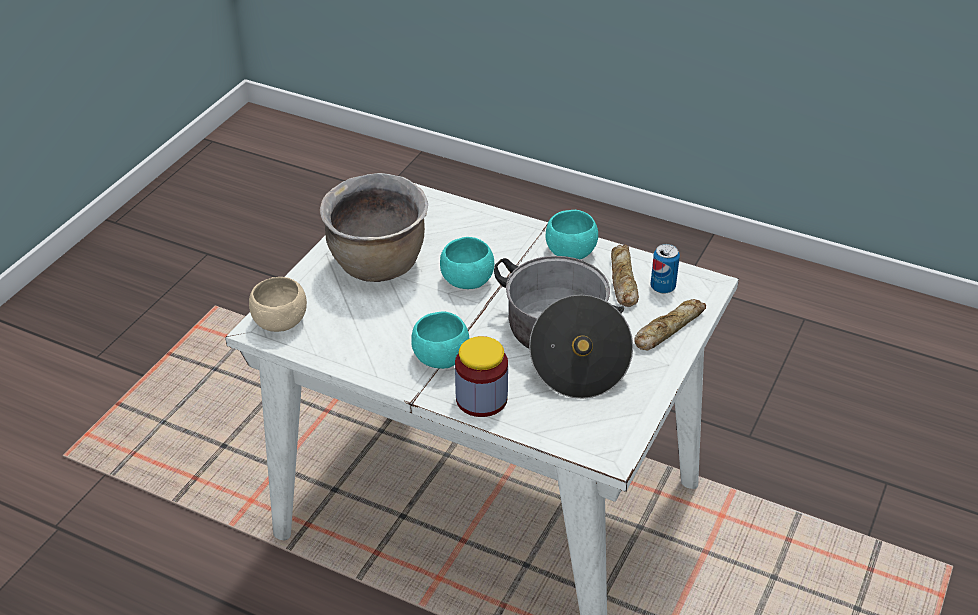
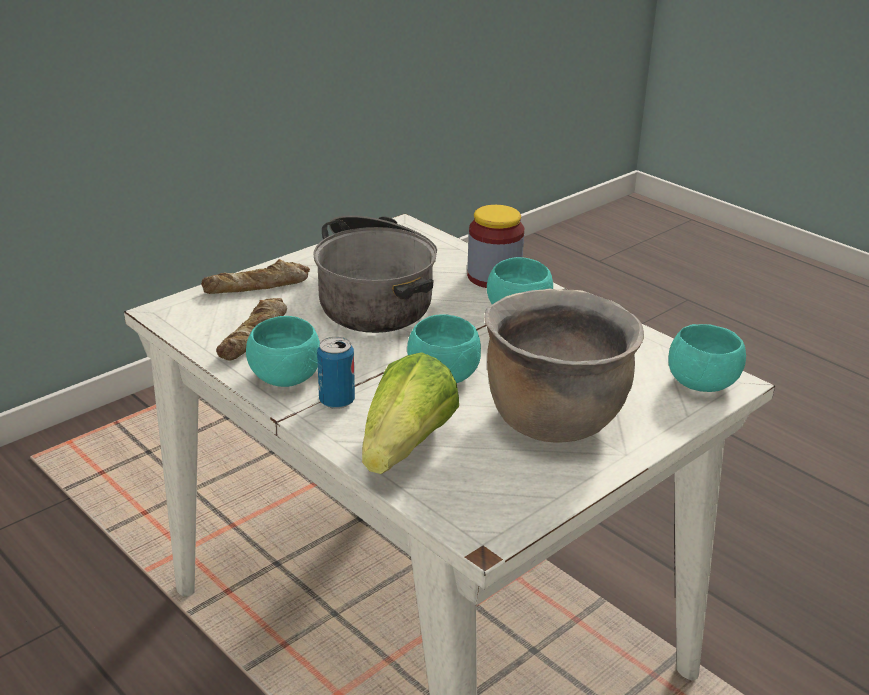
camera: 160 degrees left, 10 degrees down
(280, 322) = (702, 383): beige bowl -> turquoise bowl
(460, 225) = (406, 447): none -> lettuce
(662, 287) = (218, 319): can -> can (337, 401)

